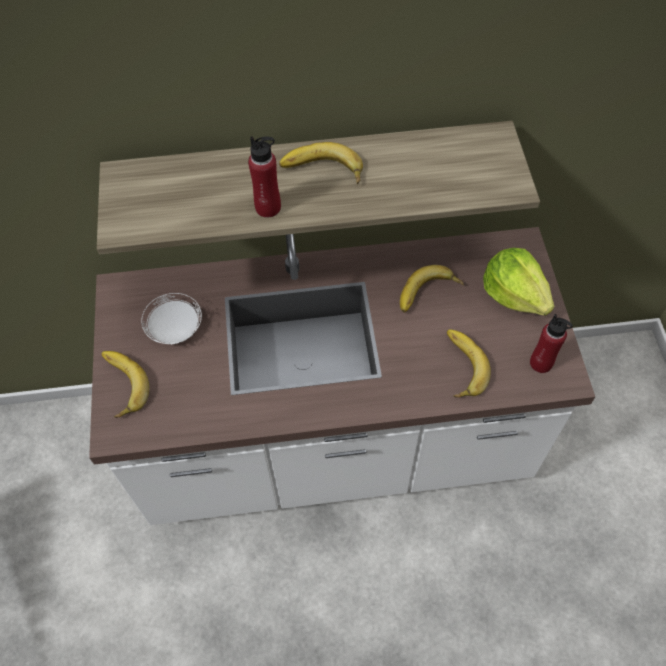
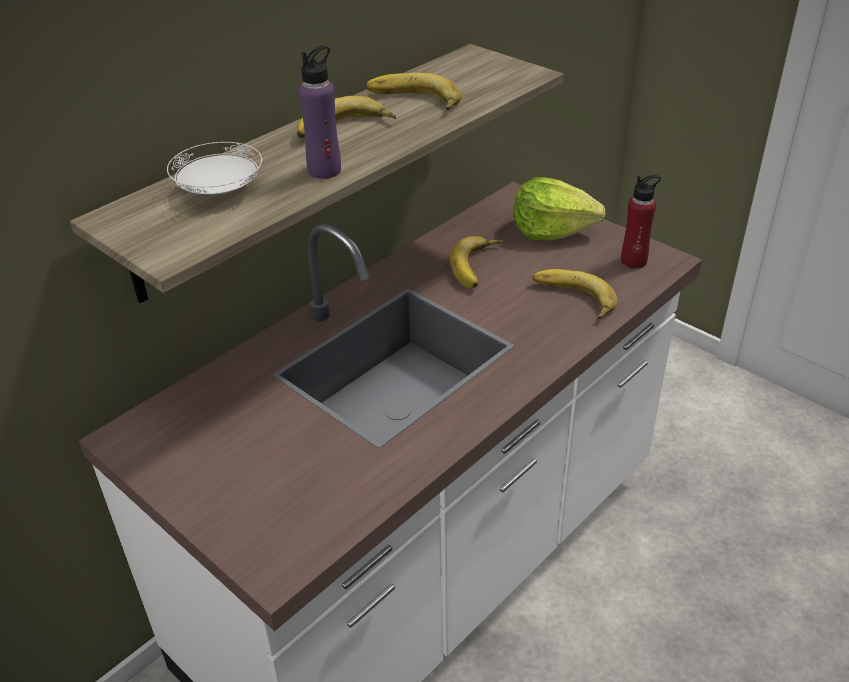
camera: 40 degrees left, 20 degrees down
(120, 385) = (231, 520): banana -> banana (413, 101)
(175, 328) = (242, 430): white plate -> white plate (219, 191)
(268, 207) = (324, 170): red bottle -> purple bottle

